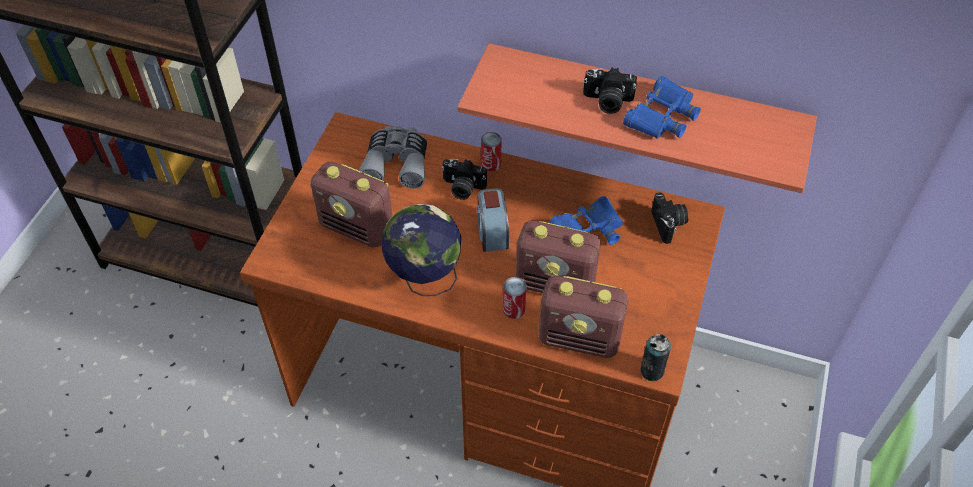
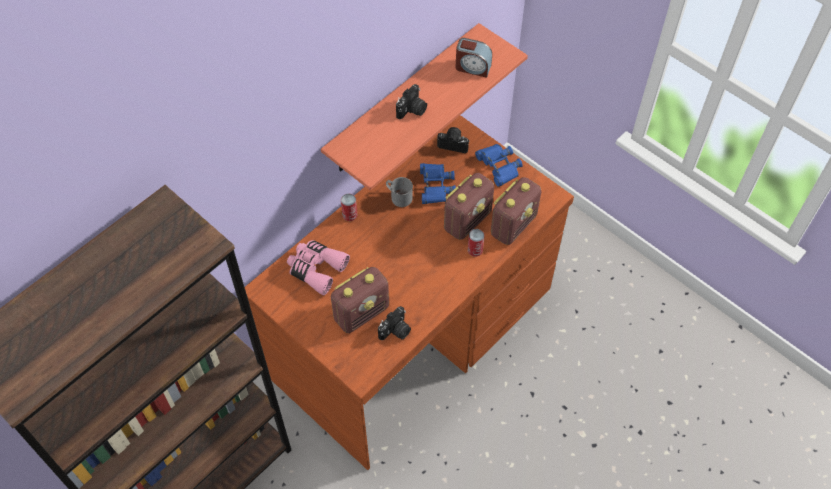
camera: 65 degrees left, 5 degrees up
(397, 163) = (316, 269): grey binoculars -> pink binoculars
(424, 279) = (427, 289): globe -> none
(462, 188) = (361, 239): camera -> camera (396, 331)
(492, 232) = (408, 237): alarm clock -> alarm clock (472, 67)
(547, 199) = (398, 196): none -> grey mug
(652, 370) = (551, 200): can -> none
(662, 116) = (439, 90): blue binoculars -> blue binoculars (499, 166)

